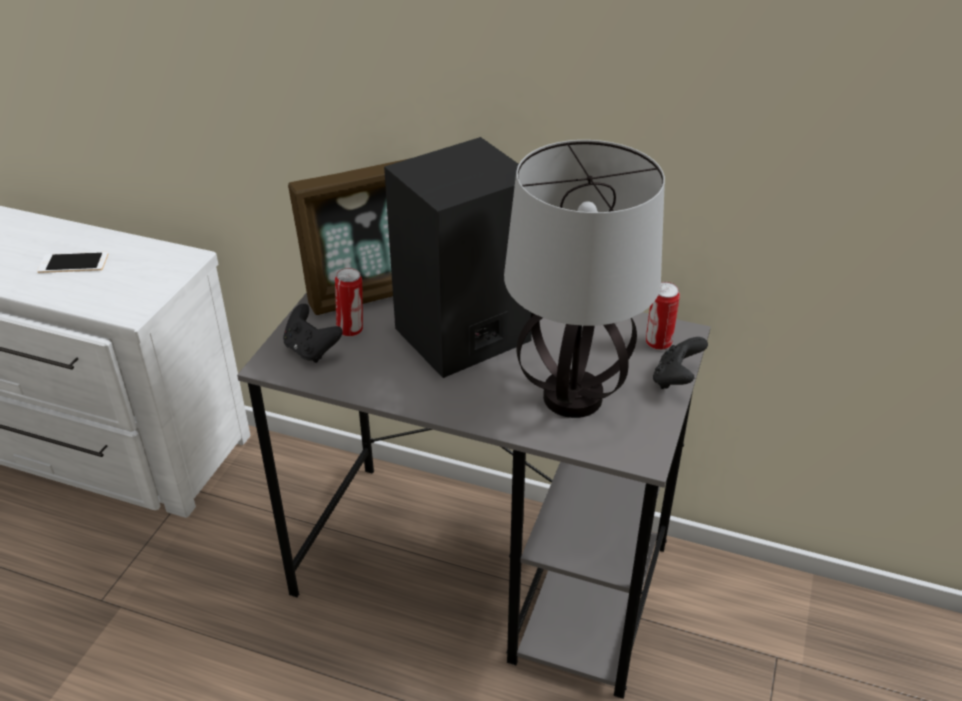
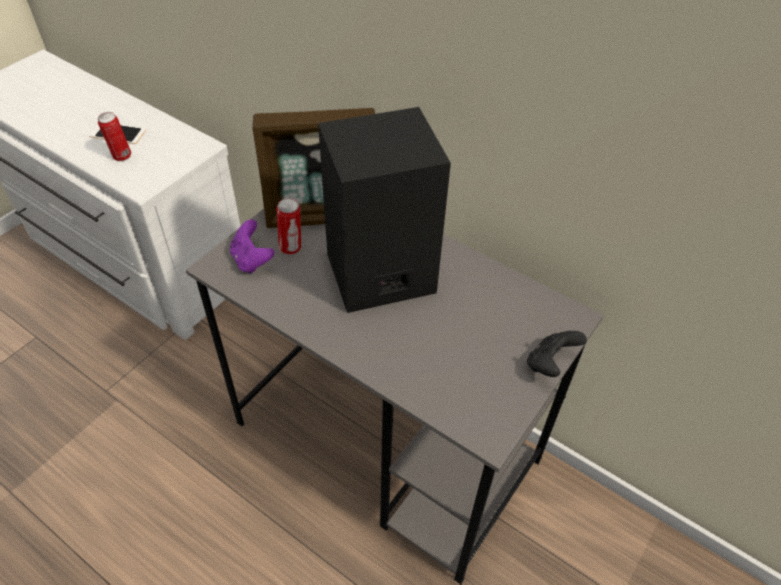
camera: 15 degrees right, 10 degrees up
(311, 350) = (252, 260): black game controller -> purple game controller
(572, 396) = (450, 358): table lamp -> none
(658, 343) = (548, 322): can -> can (121, 156)

